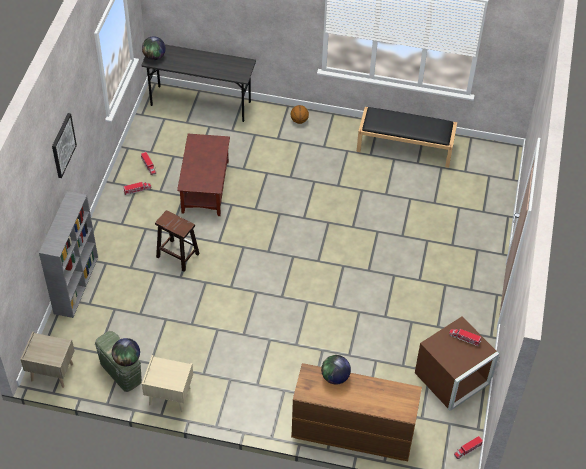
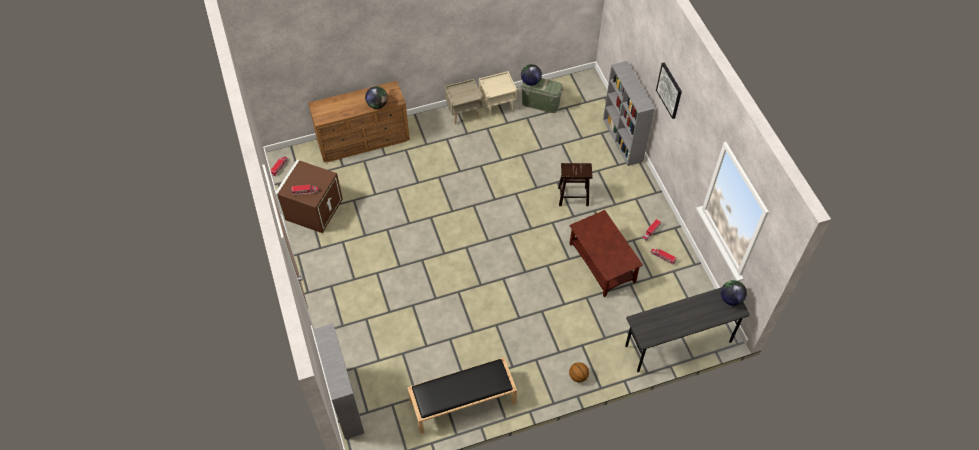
camera: 150 degrees right, 5 degrees up
(51, 372) = (582, 82): beige nightstand -> beige nightstand (464, 112)
(504, 191) = (345, 401): none -> grey bookcase

